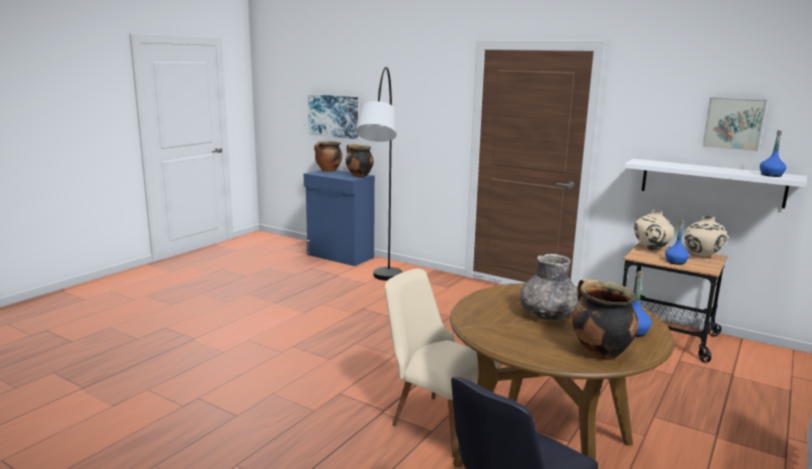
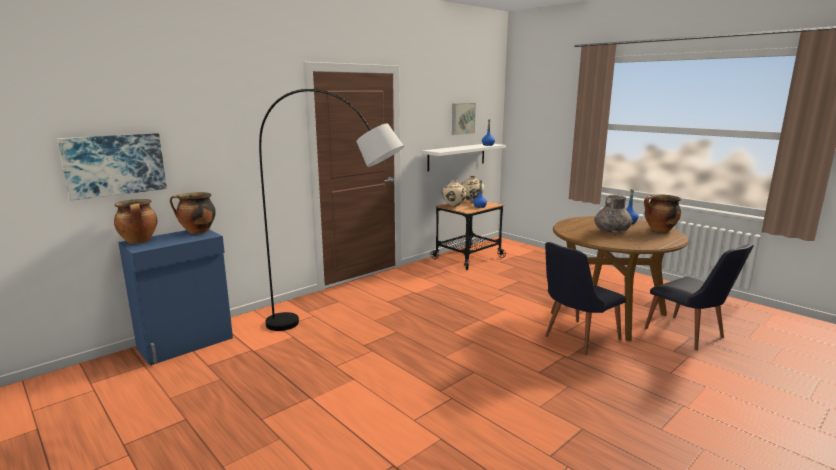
camera: 75 degrees left, 0 degrees up
(436, 420) = (576, 339): beige chair -> black chair

